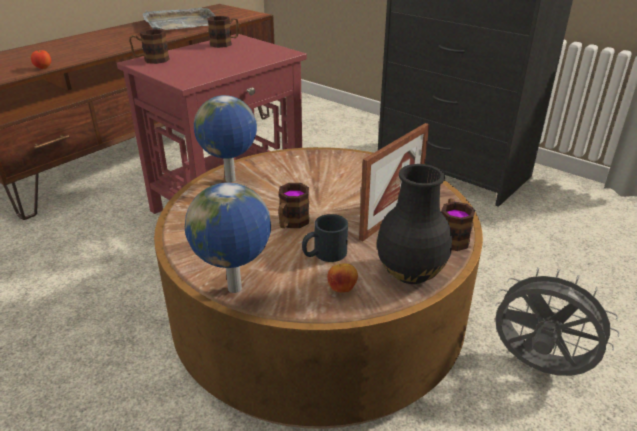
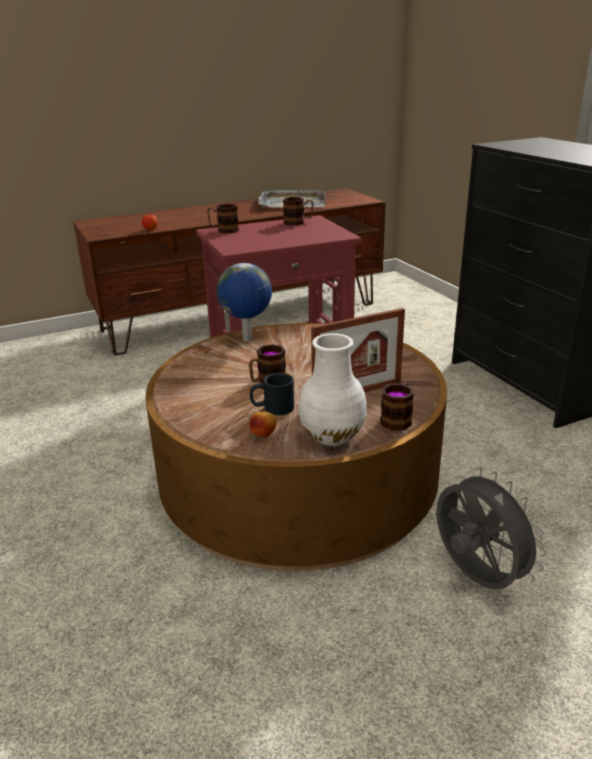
camera: 25 degrees right, 5 degrees down
(236, 289) = (183, 417): globe -> none
(411, 272) = (333, 436): black vase -> white vase

